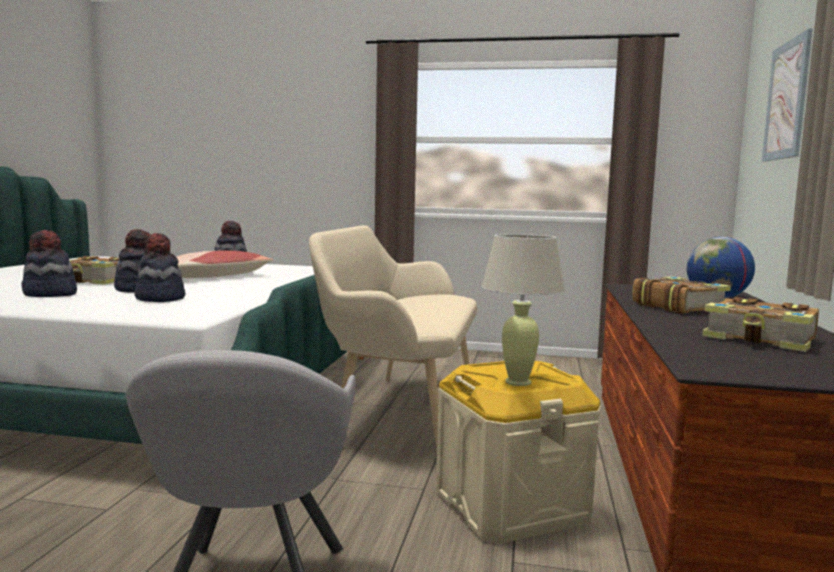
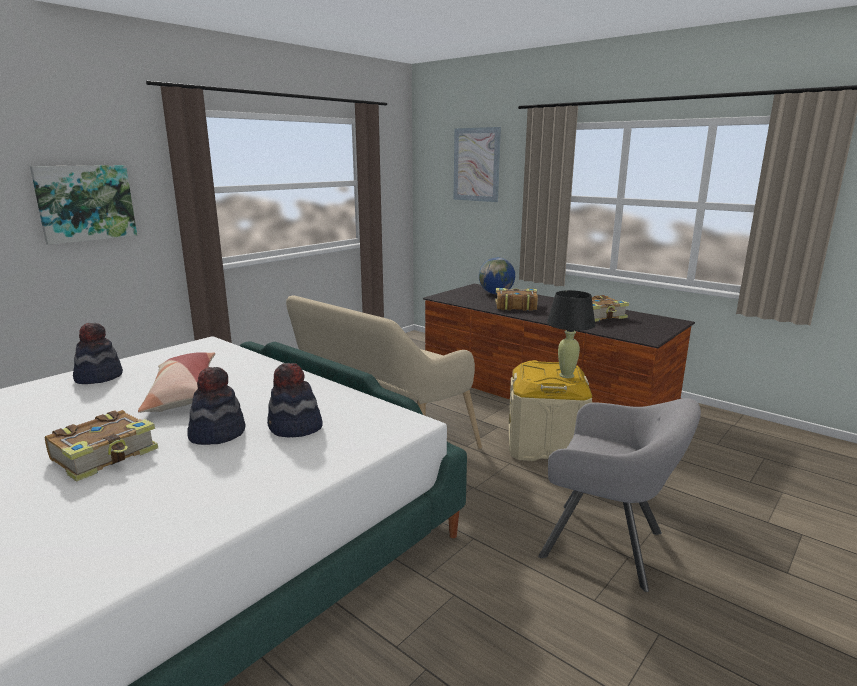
camera: 60 degrees left, 10 degrees up
(50, 294) = (186, 482): hat -> none
(313, 144) = (85, 203): none -> picture
(518, 382) = (567, 375): beige table lamp -> black table lamp

